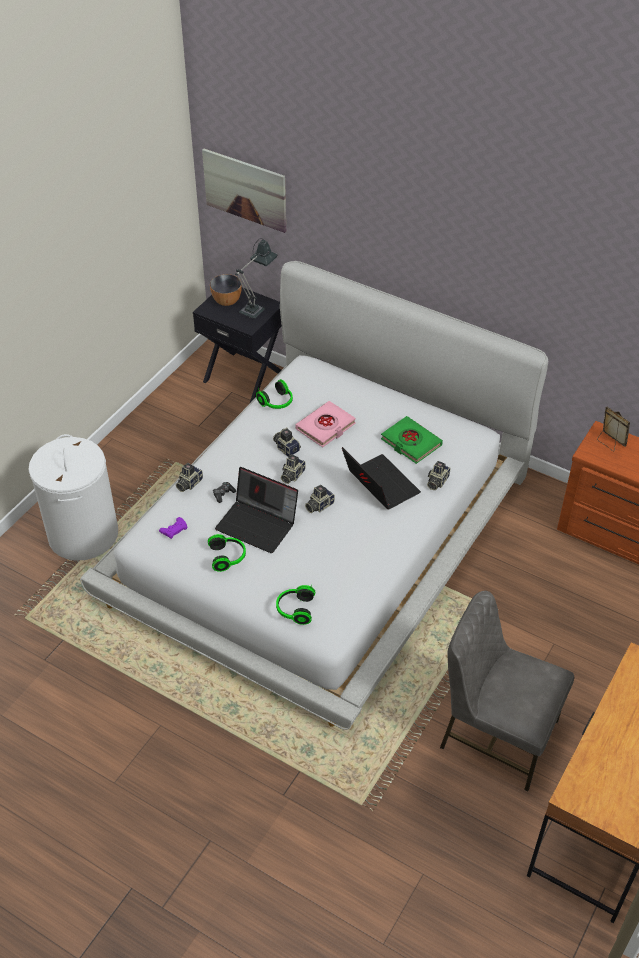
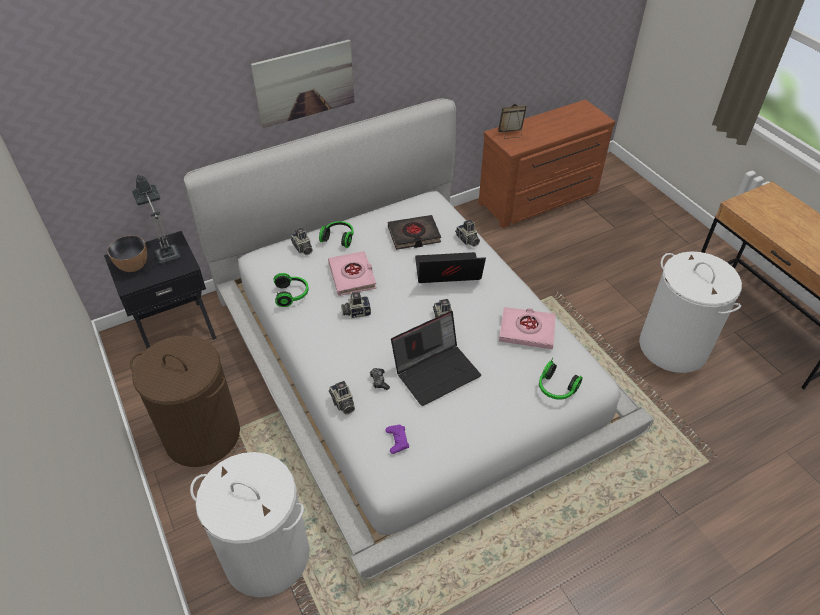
camera: 60 degrees left, 0 degrees up
(157, 446) = (202, 435): none -> brown laundry basket
(228, 557) = (463, 411): headphones -> headphones (339, 238)
(245, 190) = (91, 135): picture -> picture (304, 83)
(291, 475) = (393, 322): camera -> camera (302, 248)
(349, 566) = (527, 330): none -> pink book
(411, 443) = (414, 235): green book -> black book
(496, 734) = (672, 347): grey chair -> white laundry basket

